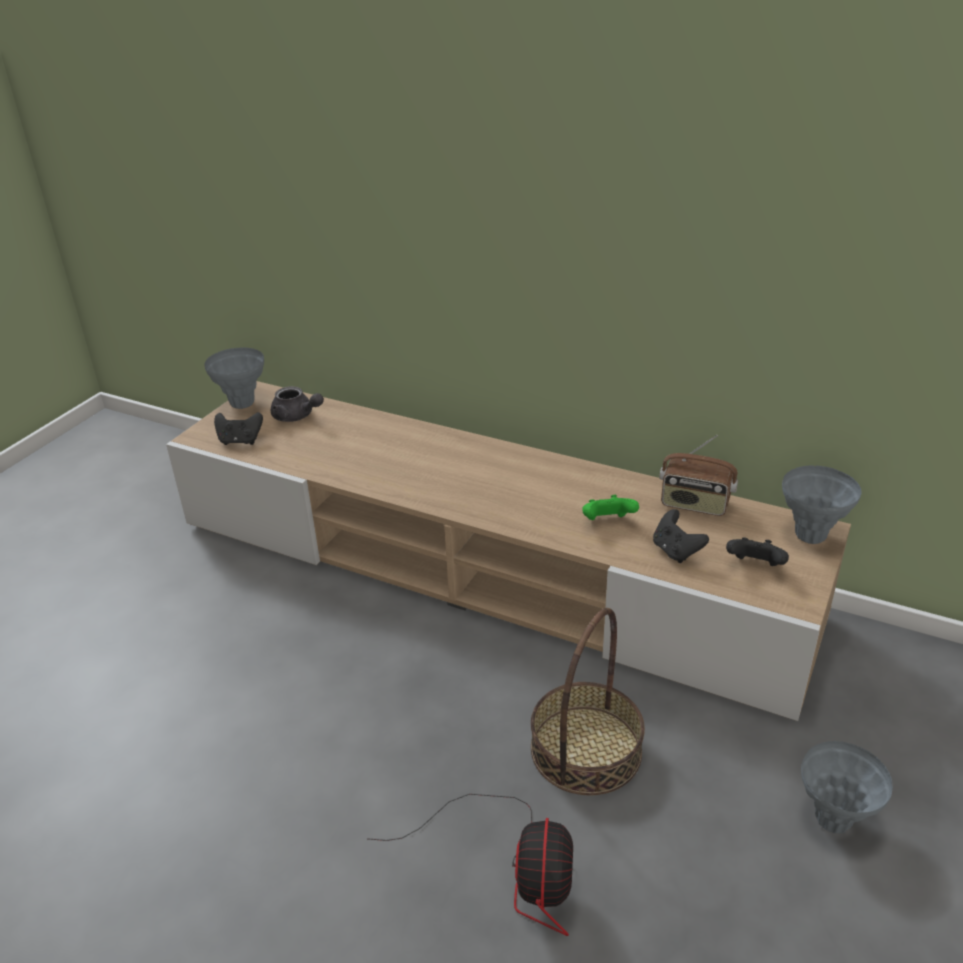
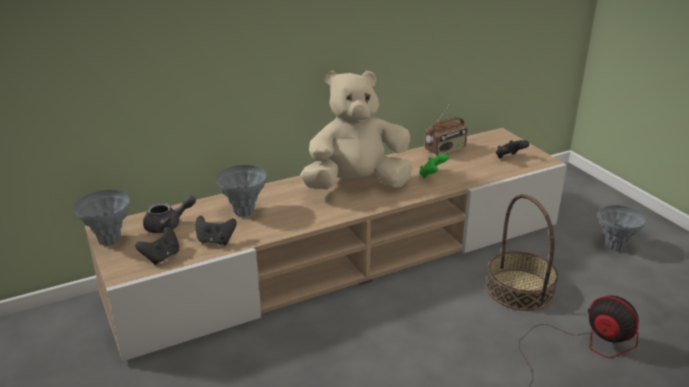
camera: 55 degrees left, 5 degrees down
(509, 480) = (356, 185): none -> beige plush toy
(676, 551) = (476, 169): black game controller -> black game controller (215, 241)
(810, 536) = (501, 138): grey vase -> grey vase (244, 212)

